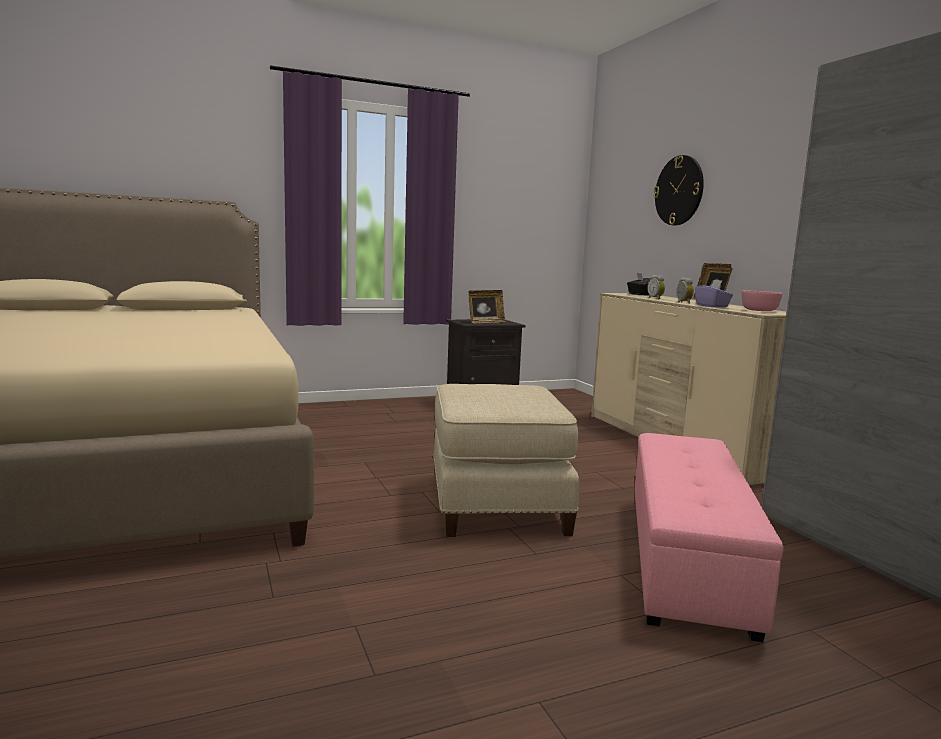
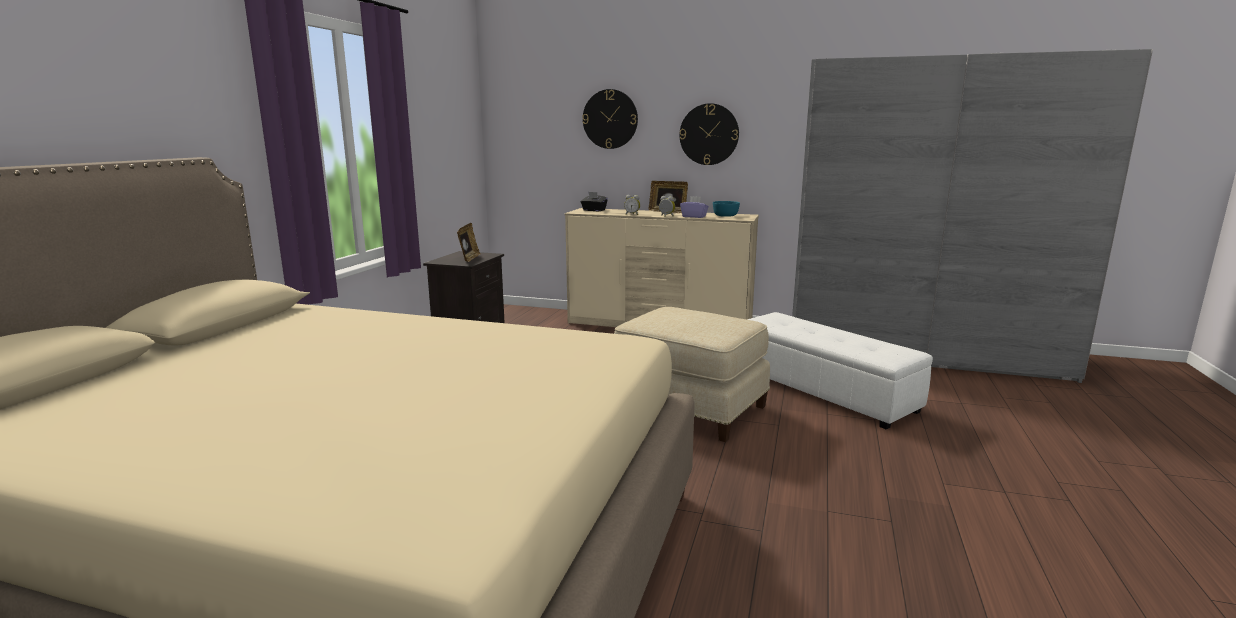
camera: 50 degrees left, 5 degrees up
(685, 558) = (821, 391): pink ottoman -> white ottoman
(760, 310) = (725, 215): pink bowl -> turquoise bowl
(772, 202) = (709, 134): none -> wall clock

